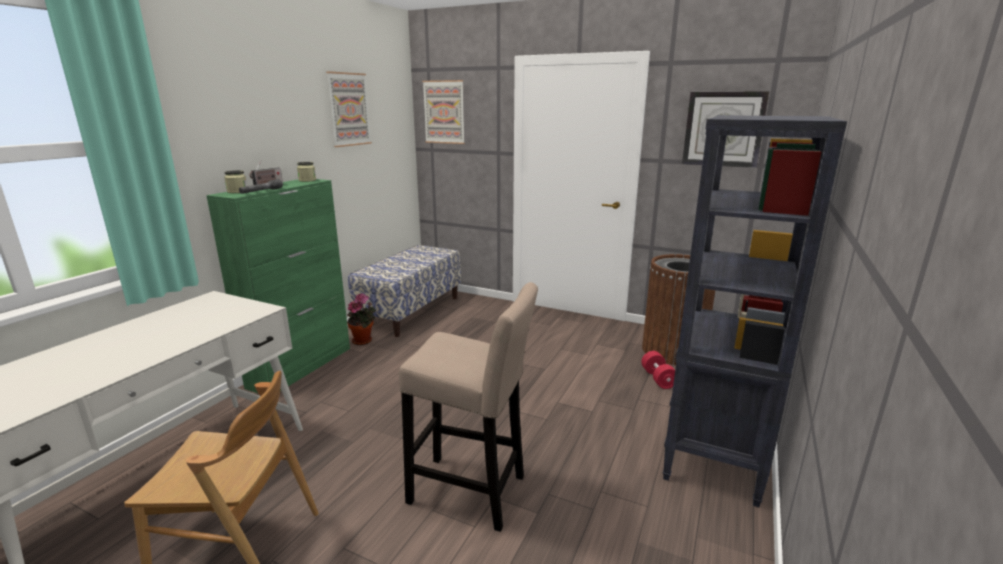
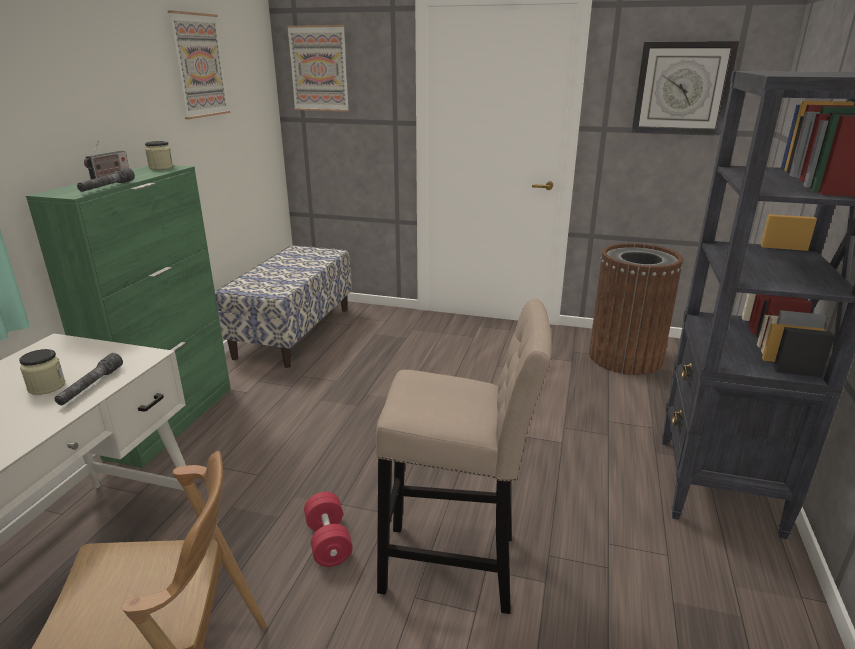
camera: 10 degrees left, 5 degrees up
(221, 325) = (91, 386): none -> grey flashlight
(237, 191) = (70, 188): jar -> jar (46, 386)
(364, 340) = (245, 376): potted plant -> none
(658, 379) = (621, 393): red dumbbell -> red dumbbell (328, 541)

